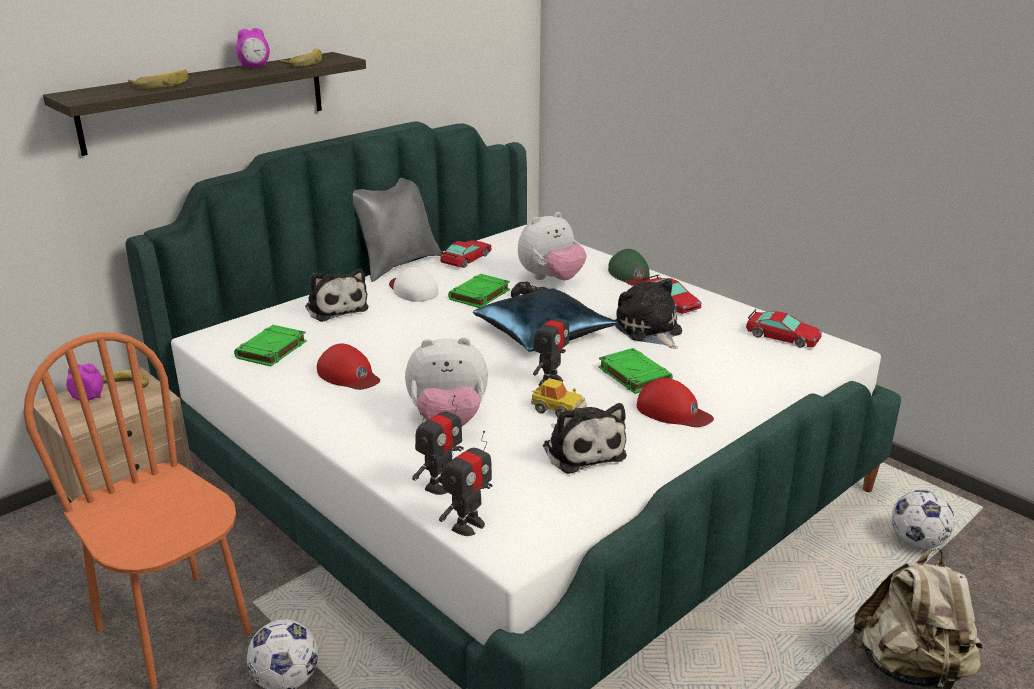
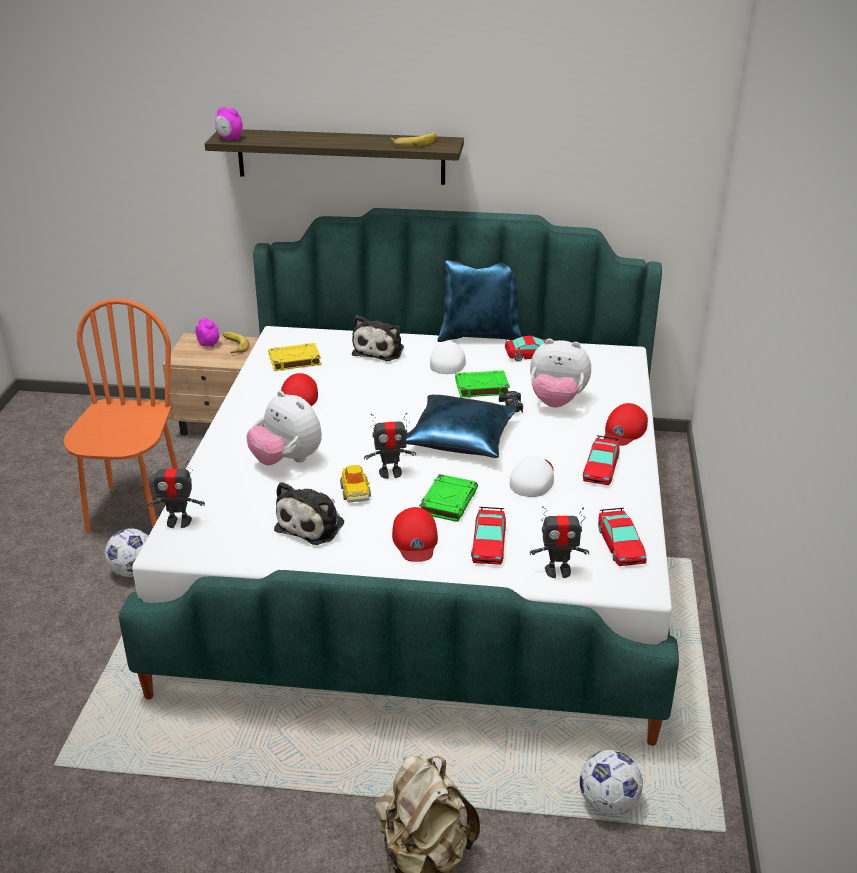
camera: 50 degrees right, 5 degrees up
(160, 83) = (288, 138): banana -> none
(254, 67) = (374, 138): alarm clock -> alarm clock (229, 139)
(271, 350) = (294, 360): green book -> yellow book
(397, 264) = (480, 336): grey pillow -> blue pillow
(440, 485) = (210, 492): toy robot -> toy robot (558, 571)
(630, 275) = (624, 430): green cap -> red cap
(649, 330) = (533, 479): plush toy -> white cap
(718, 383) = (488, 543): none -> toy car

